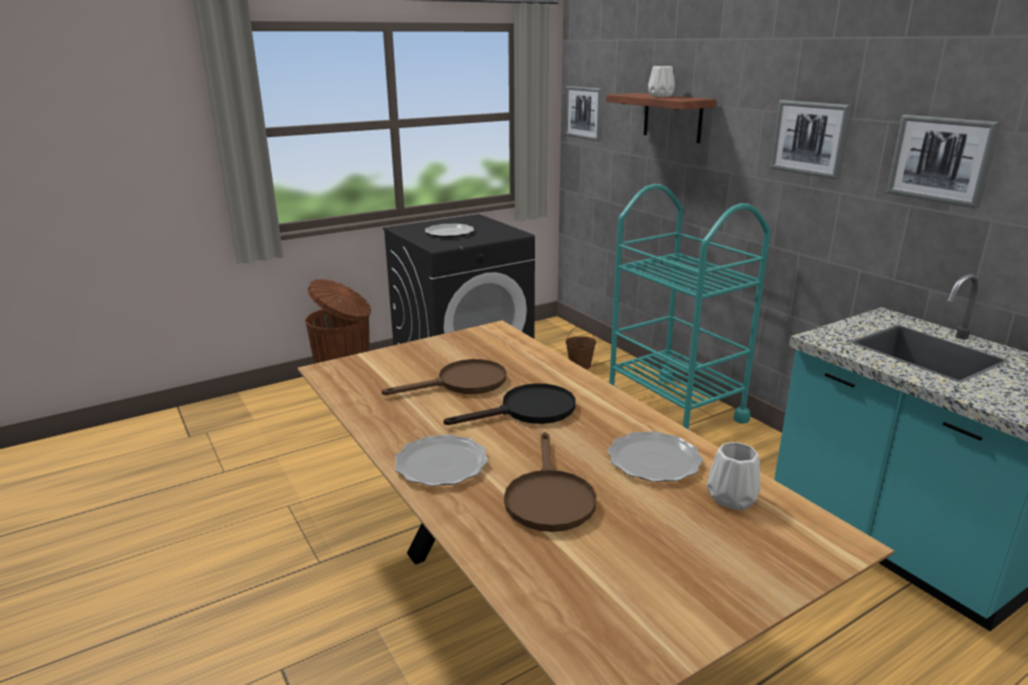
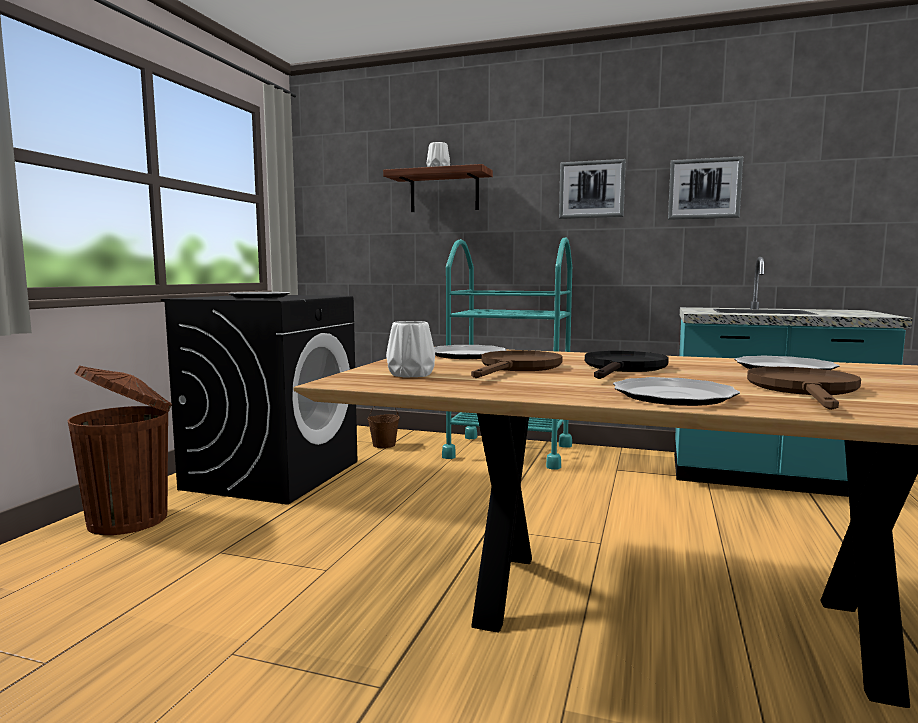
camera: 40 degrees left, 15 degrees down
(487, 348) = (467, 355): none -> plate
(548, 497) = (805, 390): brown frying pan -> brown frying pan turned 120 degrees counterclockwise
(584, 112) = (329, 202): picture -> none
(733, 498) = (878, 370): white vase -> white vase (412, 374)

